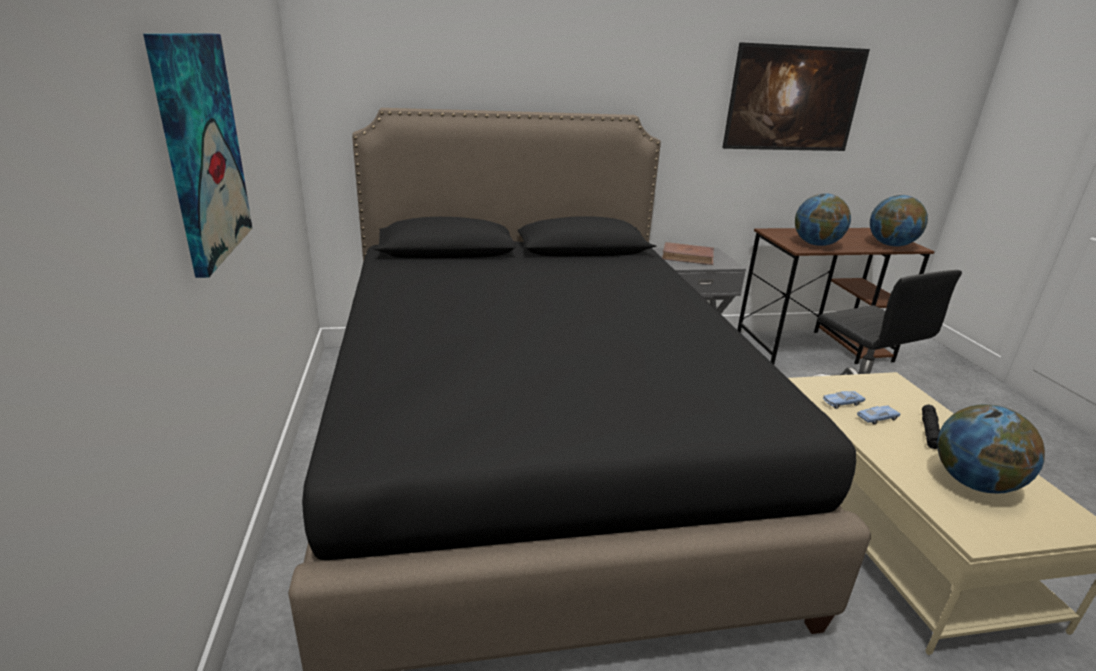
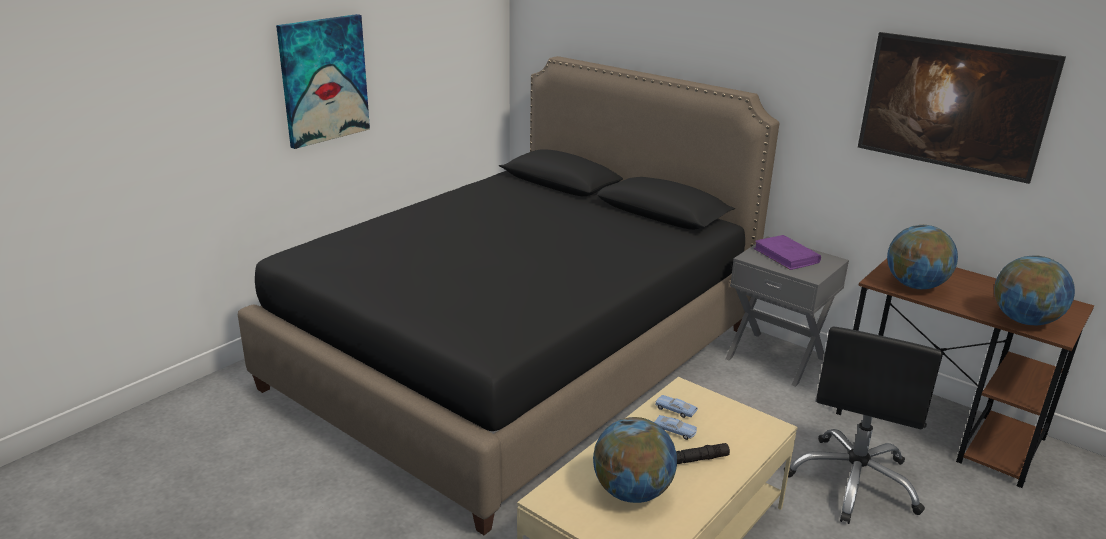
camera: 50 degrees right, 0 degrees up
(688, 257) = (786, 256): brown book -> purple book

